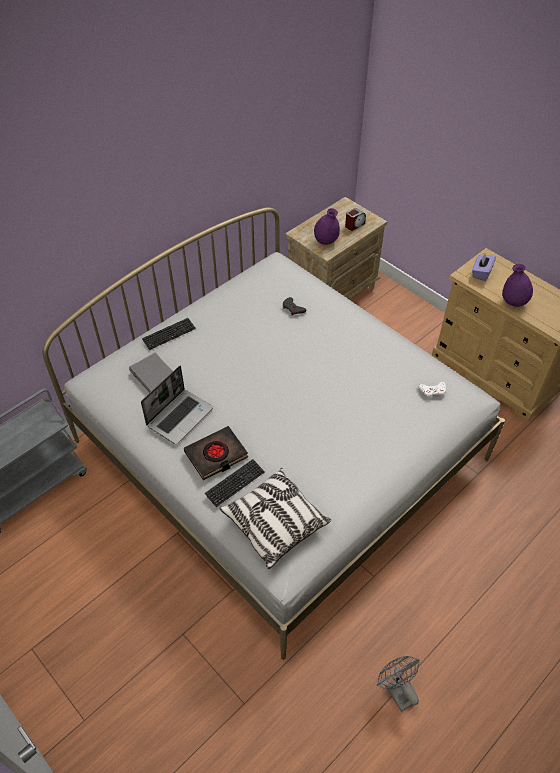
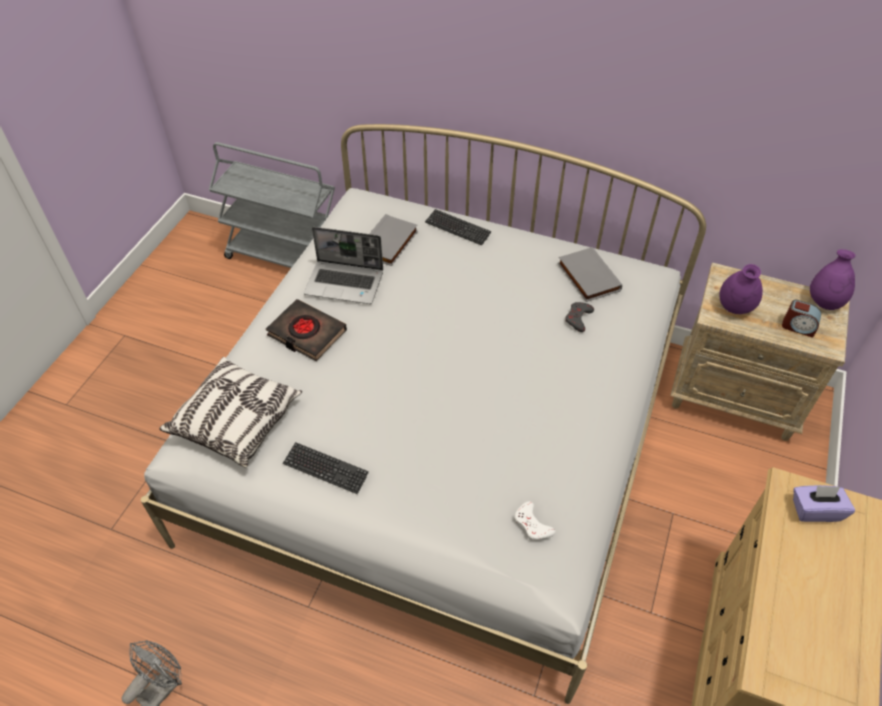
camera: 65 degrees right, 0 degrees up
(235, 483) = (275, 364): keyboard -> keyboard (326, 469)
(261, 290) = (587, 277): none -> grey book
(513, 302) = (782, 578): purple vase -> purple vase (824, 302)

